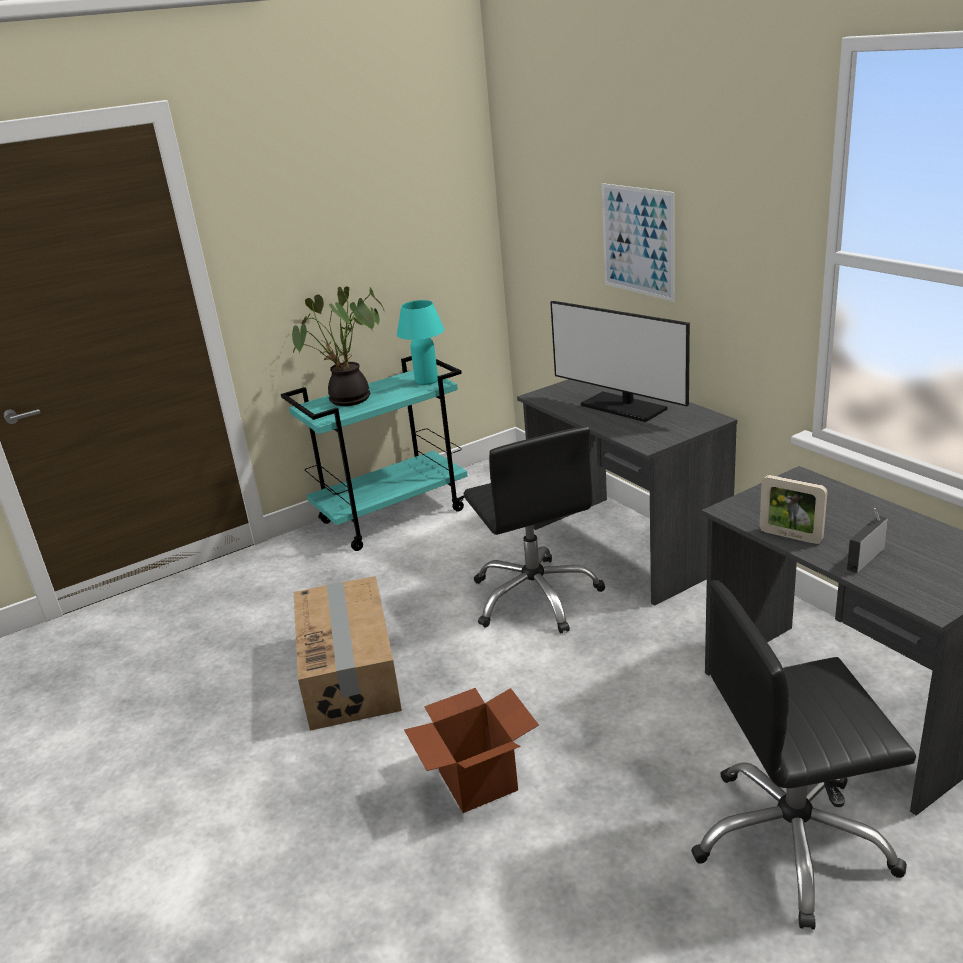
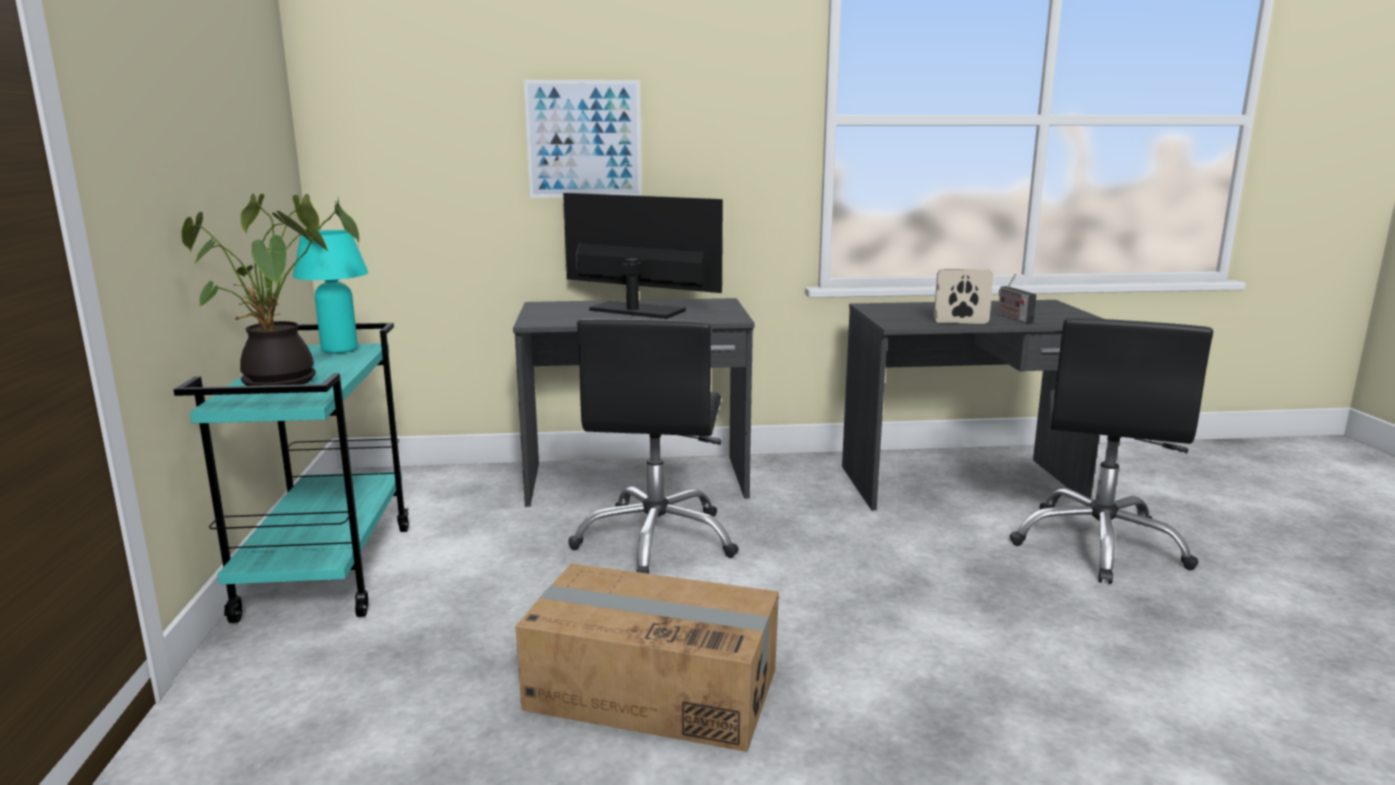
camera: 65 degrees left, 10 degrees down
(478, 781) = (941, 654): cardboard box -> none
(535, 597) = (657, 540): black office chair -> black office chair turned 90 degrees clockwise
(623, 407) = (637, 311): monitor -> monitor turned 135 degrees counterclockwise
(790, 536) = (961, 322): picture frame -> picture frame turned 150 degrees counterclockwise

